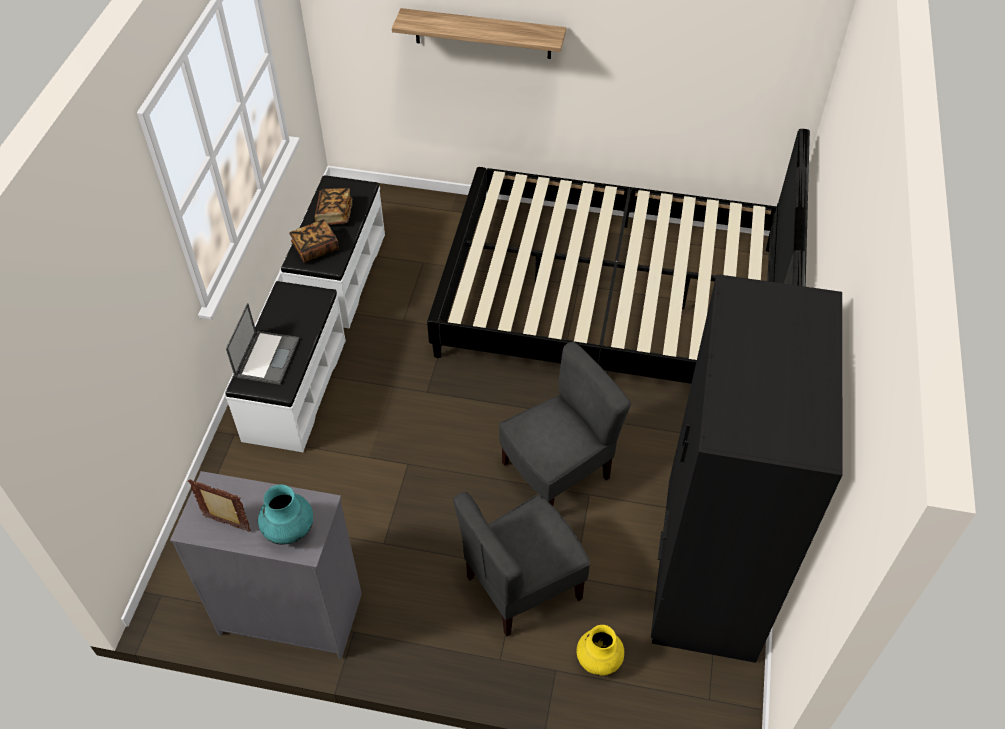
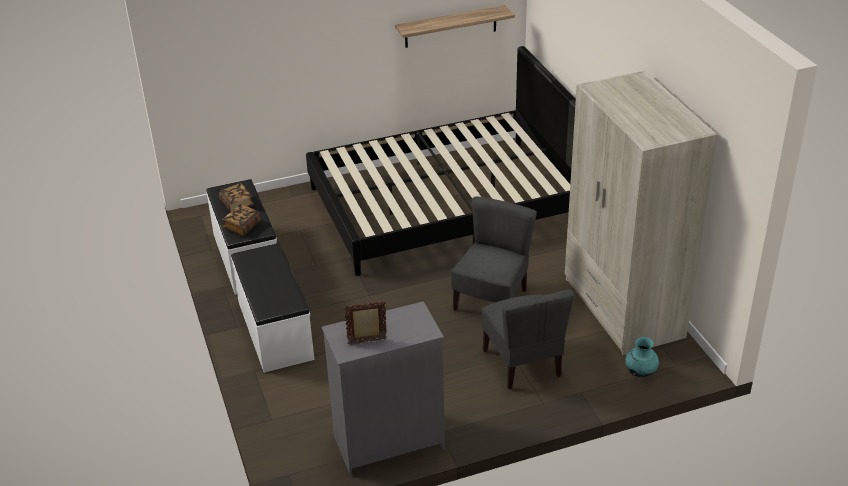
camera: 30 degrees left, 15 degrees down
(267, 357) = (268, 293): laptop -> none
(289, 530) = (409, 328): turquoise vase -> turquoise vase (640, 372)
(483, 34) = (296, 47): shelf -> shelf (450, 27)
(522, 586) = (523, 363): grey chair -> grey chair turned 45 degrees counterclockwise
(599, 660) = (600, 376): yellow vase -> none
(707, 570) = (622, 308): black wardrobe -> beige wardrobe

